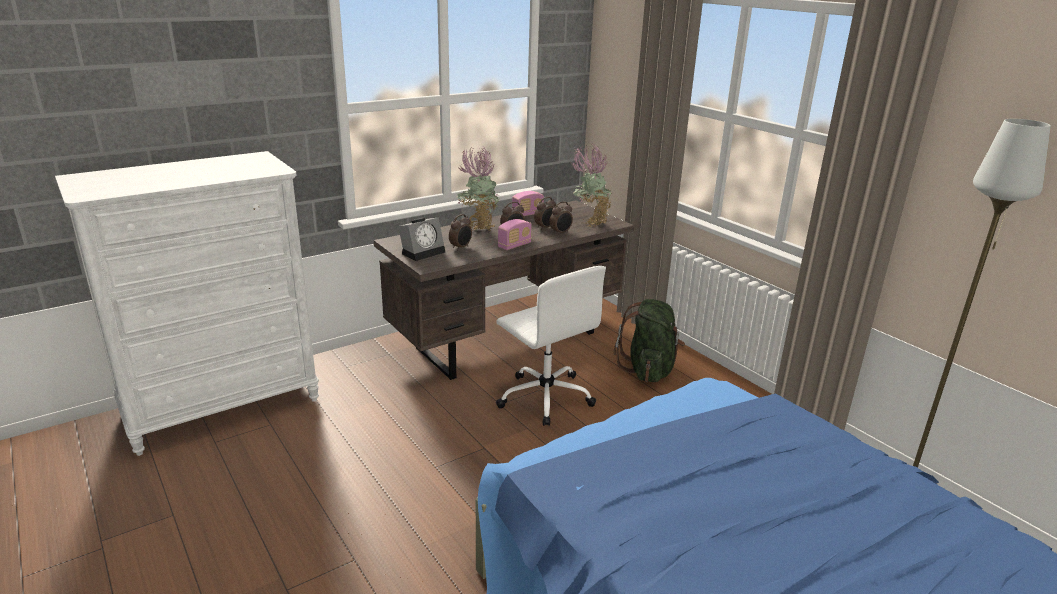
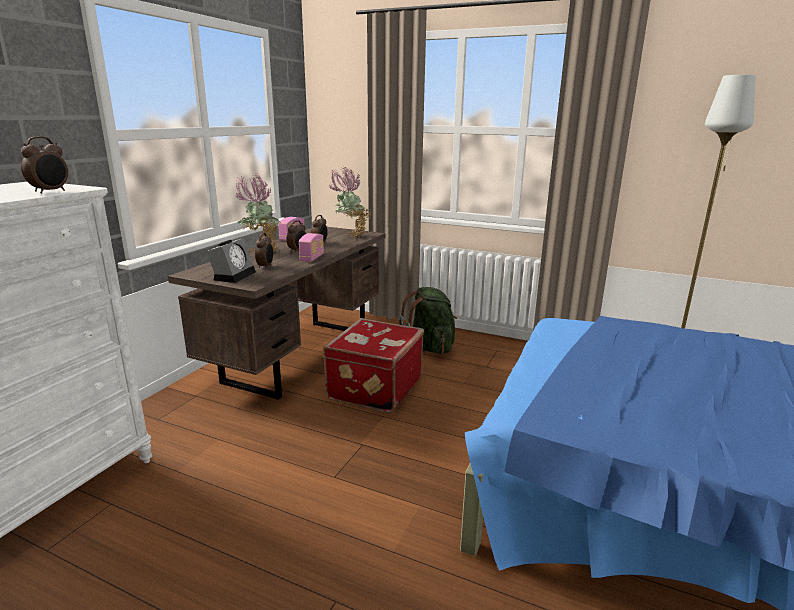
camera: 30 degrees left, 5 degrees down
(545, 396) = (373, 388): white office chair -> red suitcase
(561, 233) = (337, 245): alarm clock -> alarm clock (51, 191)

